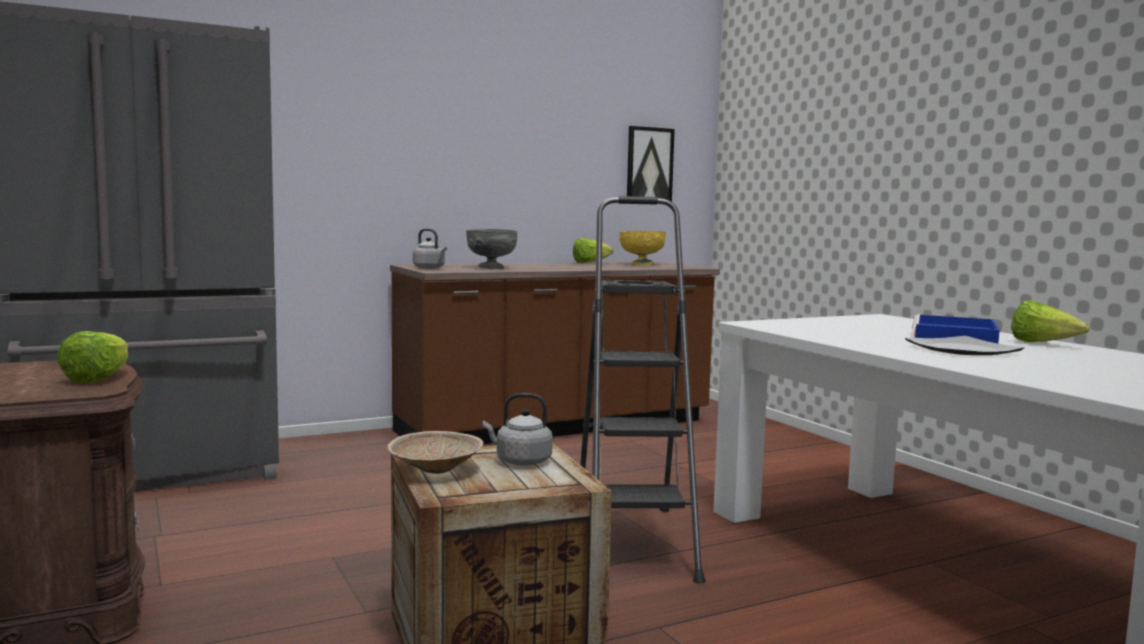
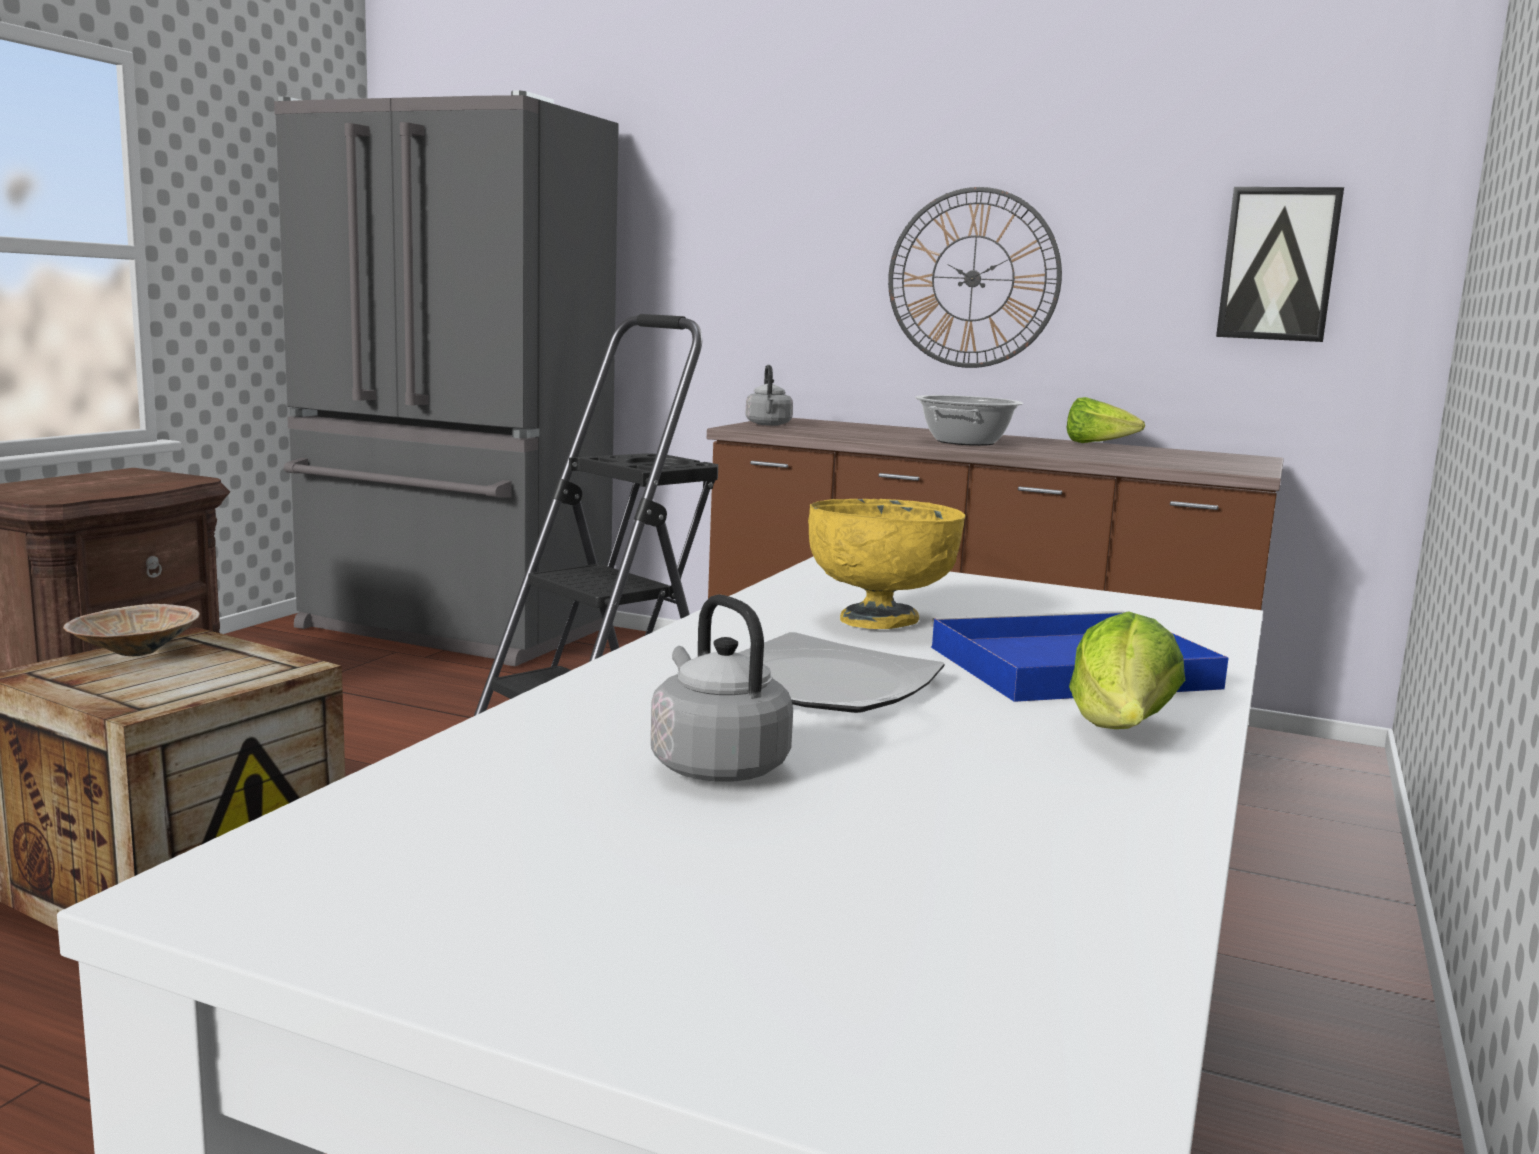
camera: 50 degrees right, 5 degrees up
(98, 379) = (105, 492): lettuce -> none
(491, 268) = (850, 433): grey bowl -> none
(505, 171) = (973, 278): none -> wall clock
(520, 461) = (218, 671): grey kettle -> grey kettle (715, 765)
(555, 267) = (965, 442): none -> cooking pot
(641, 264) = (1170, 456): yellow bowl -> yellow bowl (879, 621)

